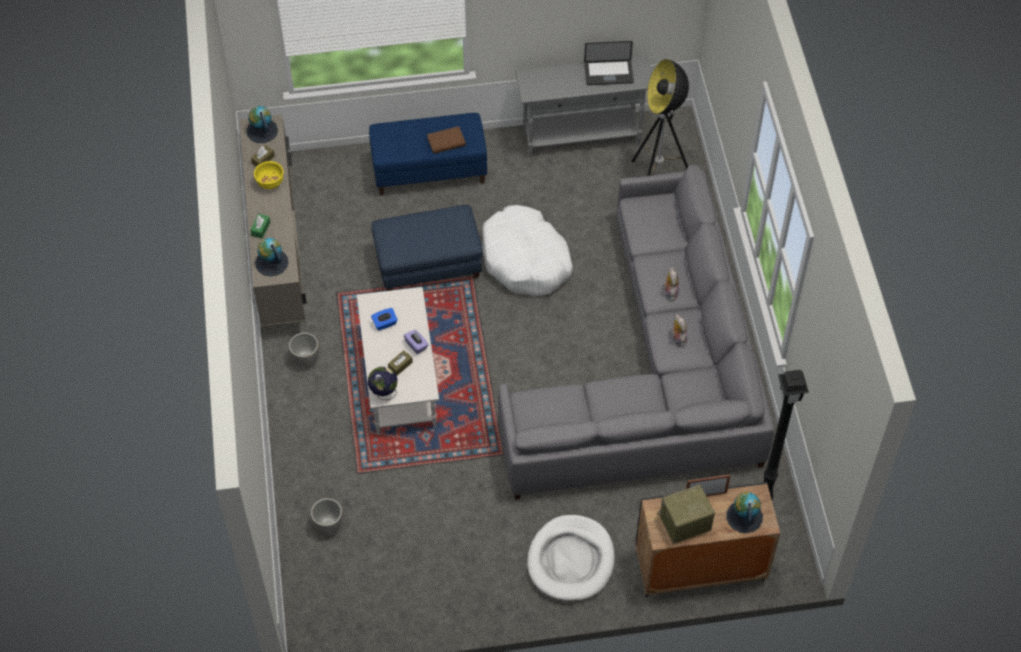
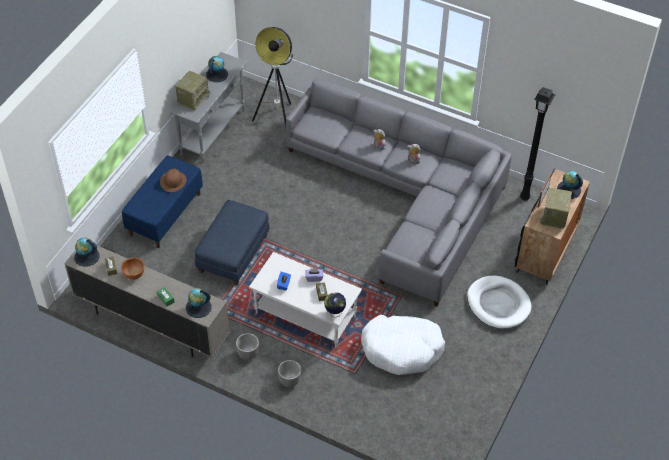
camera: 55 degrees left, 5 degrees down
(270, 183) = (134, 275): yellow bowl -> brown bowl
(328, 525) = (380, 409): planter -> planter (289, 381)
(446, 141) = (173, 181): brown book -> brown hat
(526, 260) = (275, 207): white dog bed -> white dog bed (402, 349)
(552, 77) = (193, 99): none -> radio
(608, 73) = (217, 74): laptop -> globe

